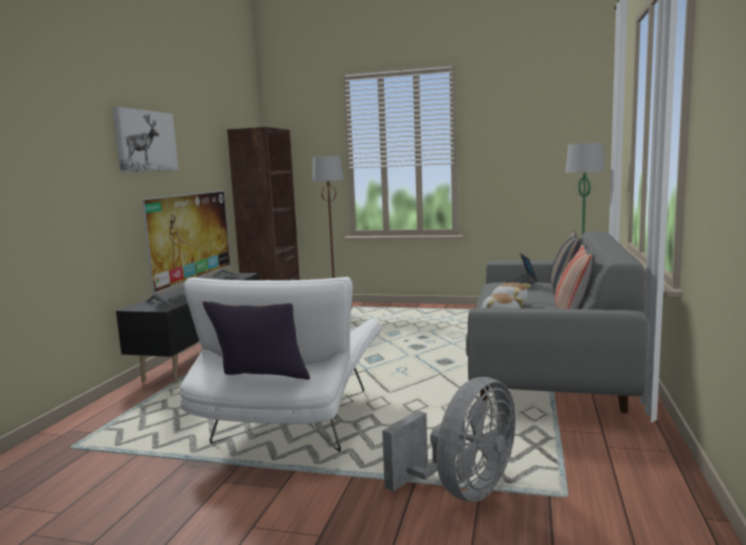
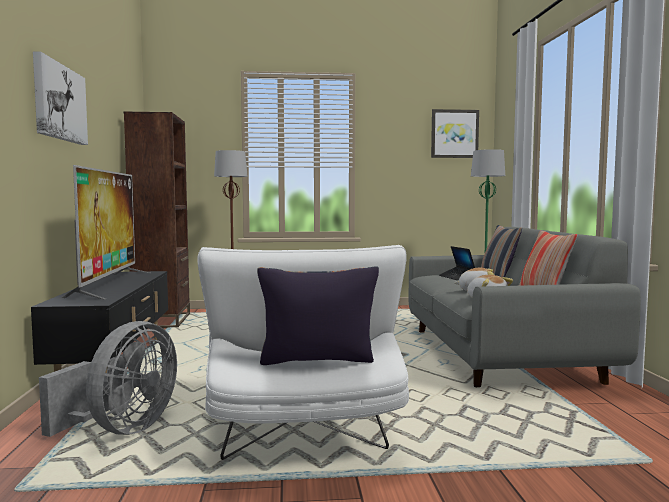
camera: 20 degrees left, 5 degrees down
(462, 490) = (555, 470): grey fan -> grey fan (122, 429)
(567, 120) = (454, 134): none -> picture

